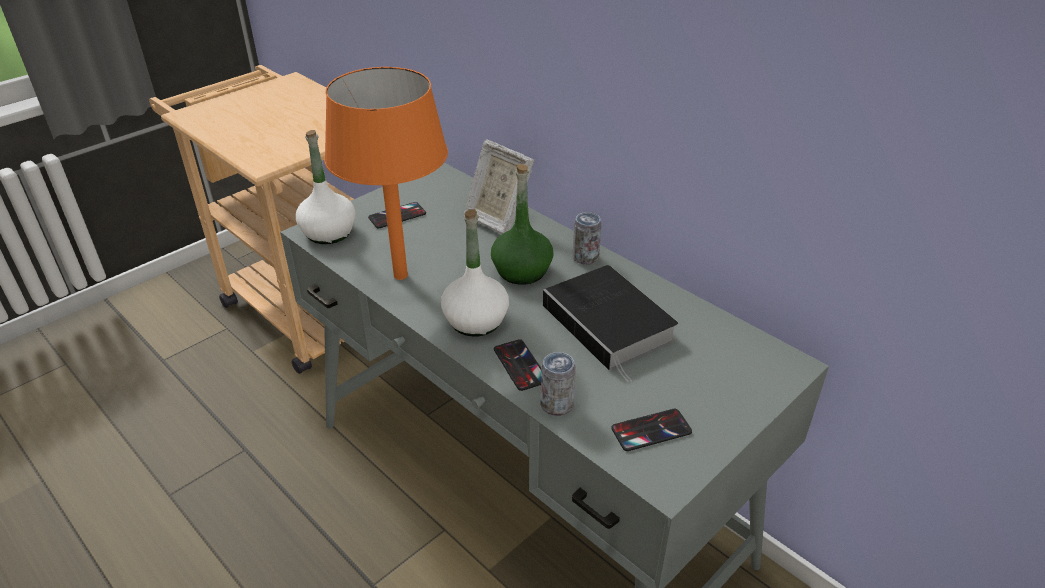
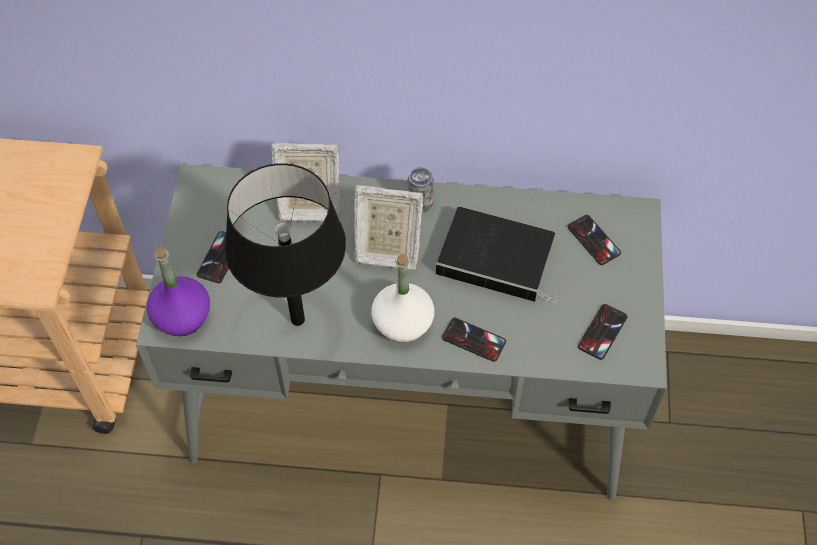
camera: 40 degrees left, 20 degrees up
(328, 233) = (182, 316): white bottle -> purple bottle
(401, 276) = (298, 319): orange table lamp -> black table lamp
(522, 271) = (386, 249): green bottle -> picture frame
(557, 405) = (529, 355): can -> none
(720, 359) = (593, 240): none -> phone

